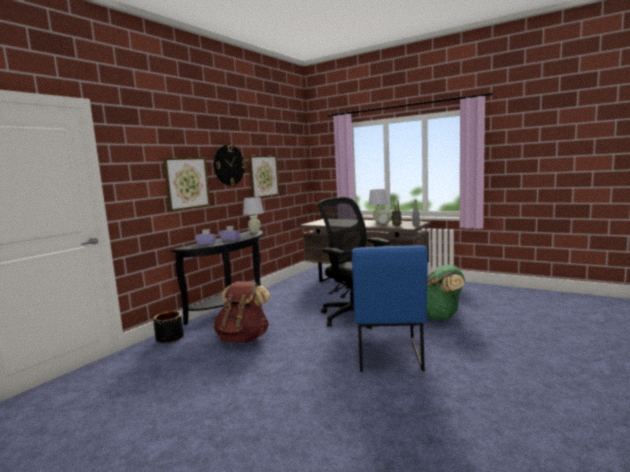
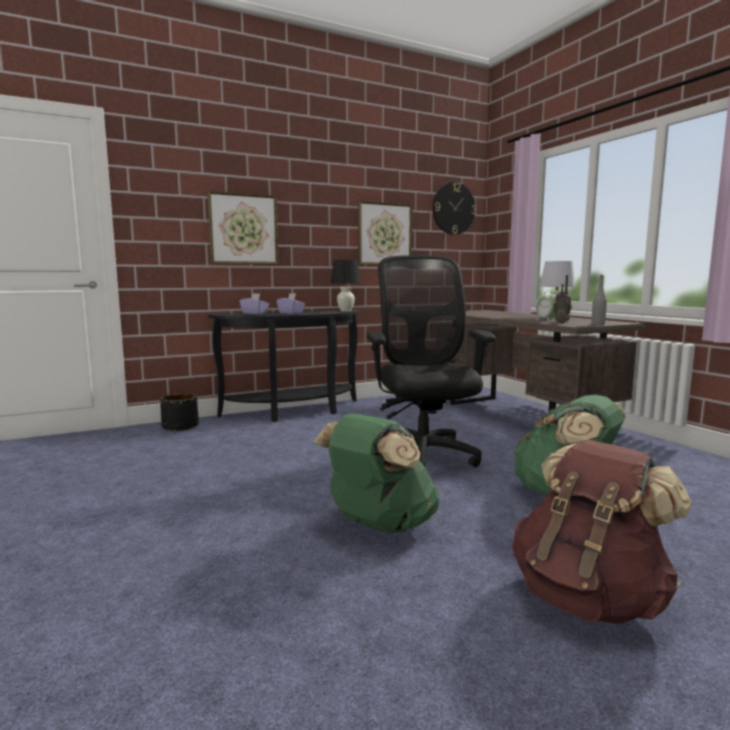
camera: 30 degrees right, 0 degrees up
(229, 165) = (319, 211): wall clock -> wall clock (453, 208)
(244, 338) = (244, 447): brown backpack -> brown backpack (588, 598)
(255, 232) = (346, 311): white table lamp -> black table lamp
(388, 355) = (379, 525): blue chair -> green backpack

